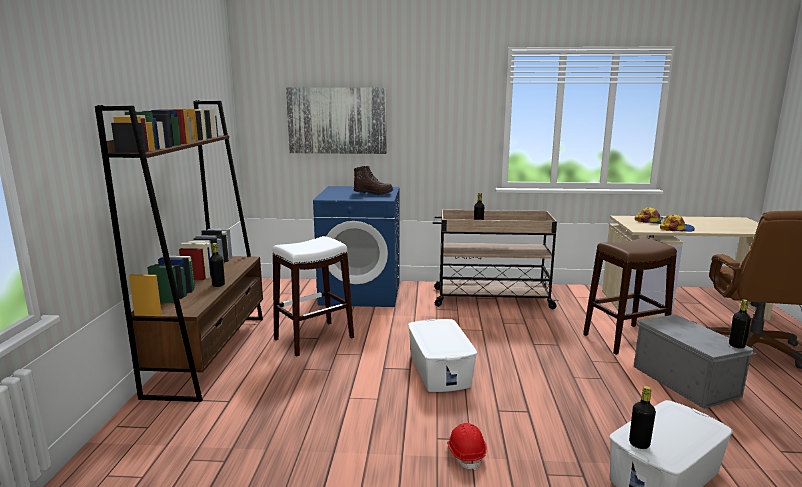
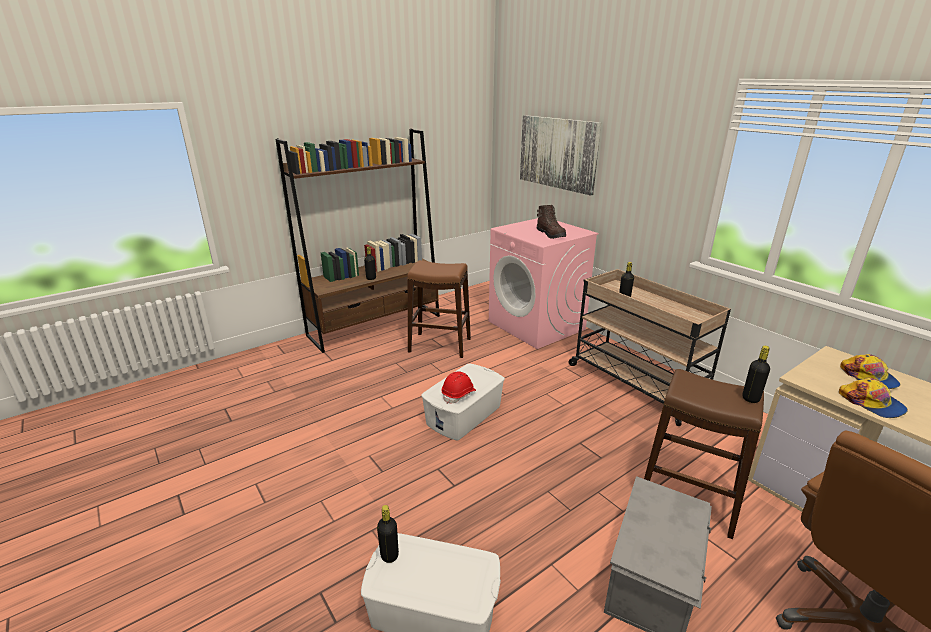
camera: 50 degrees right, 10 degrees up
(314, 338) = (440, 345): white stool -> brown stool
(361, 293) = (537, 325): blue washing machine -> pink washing machine
(466, 454) = (362, 477): red hard hat -> red hard hat (459, 394)
(736, 345) = (681, 578): black bottle -> black bottle (750, 398)

